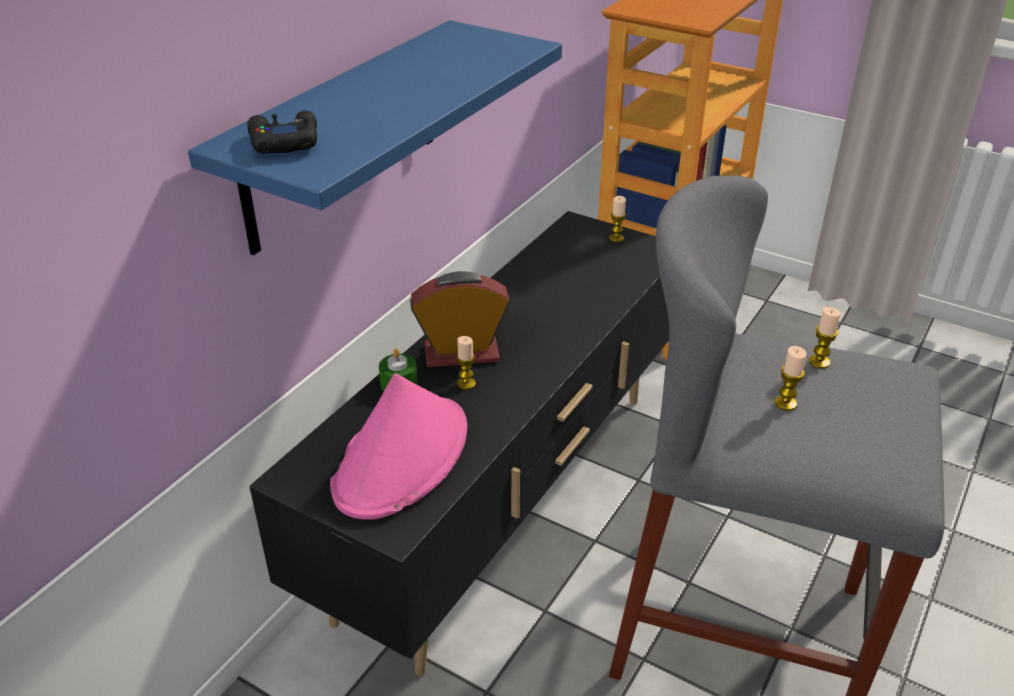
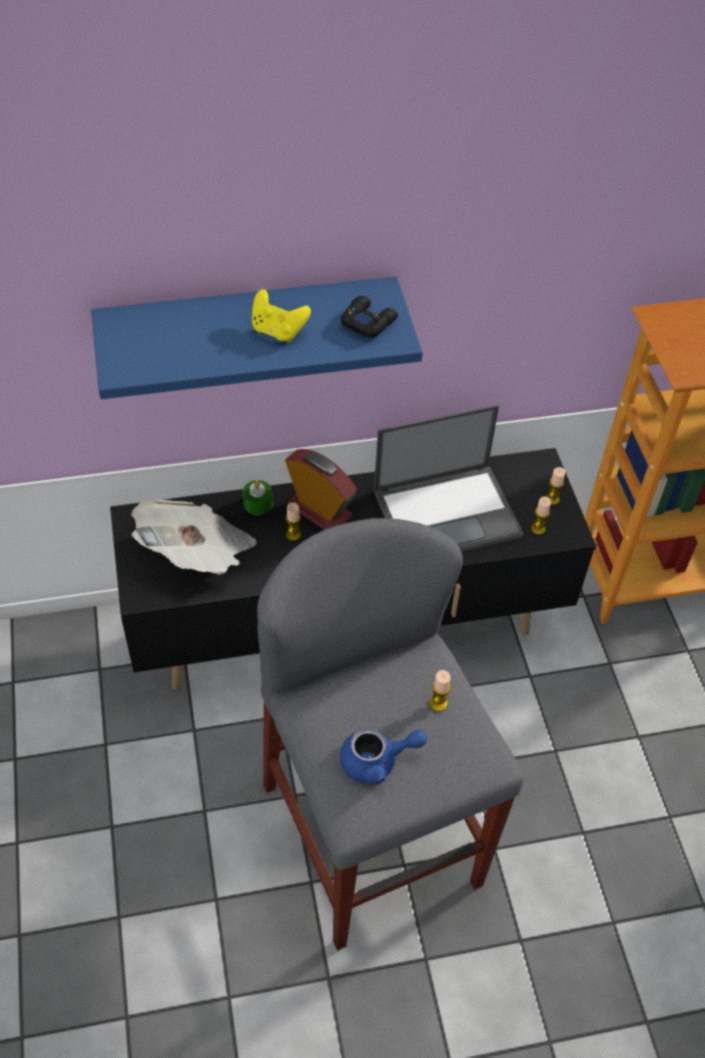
camera: 45 degrees right, 15 degrees up
(284, 142) = (137, 336): black game controller -> black game controller (368, 321)
(402, 457) = (197, 554): pink hat -> newspaper
(419, 81) = (278, 331): none -> yellow game controller
(561, 290) = (448, 513): none -> laptop
(785, 403) = (370, 708): candle -> candle (538, 529)
(855, 431) = (377, 761): none -> blue teapot

